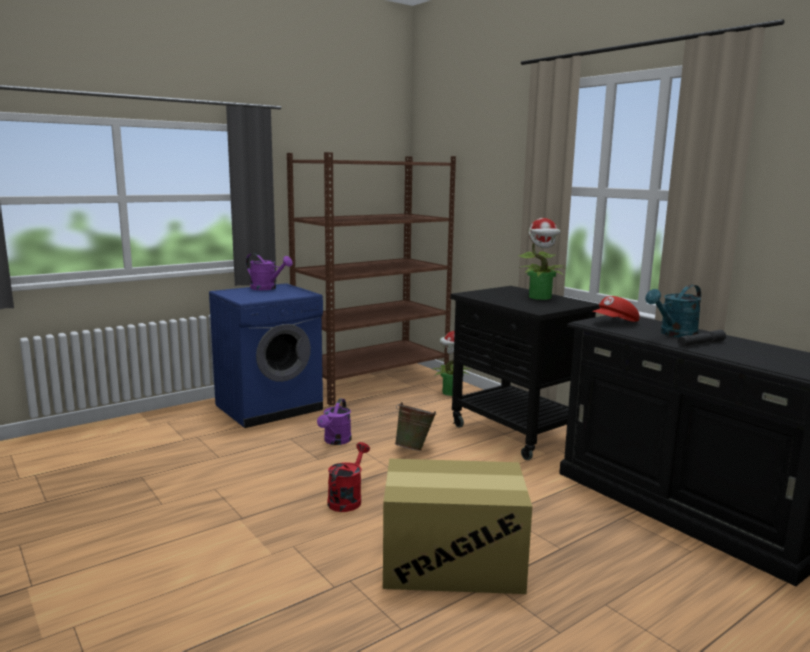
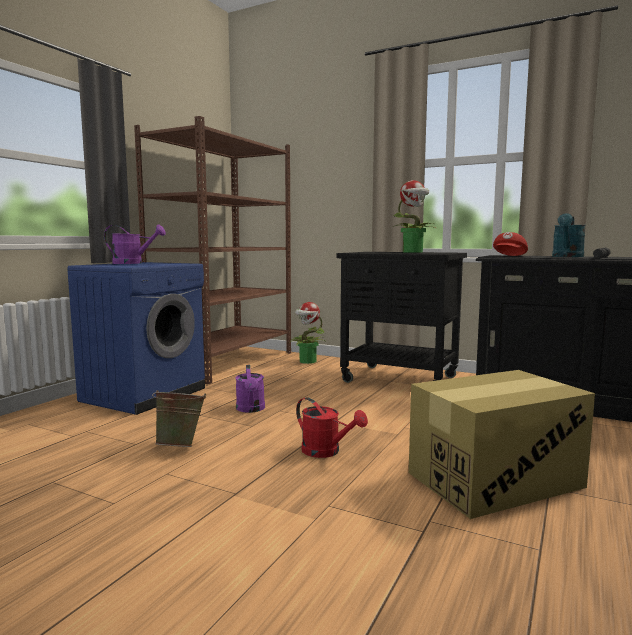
camera: 25 degrees left, 5 degrees down
(347, 499) = (326, 452): red watering can -> red watering can turned 135 degrees clockwise
(414, 448) = (332, 402): green bucket -> green bucket (180, 446)

